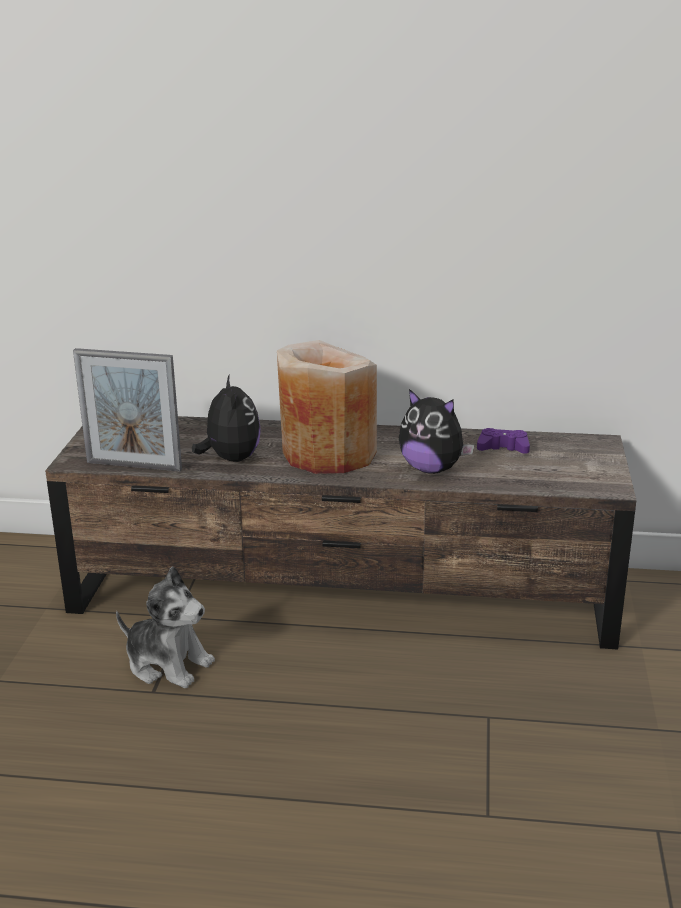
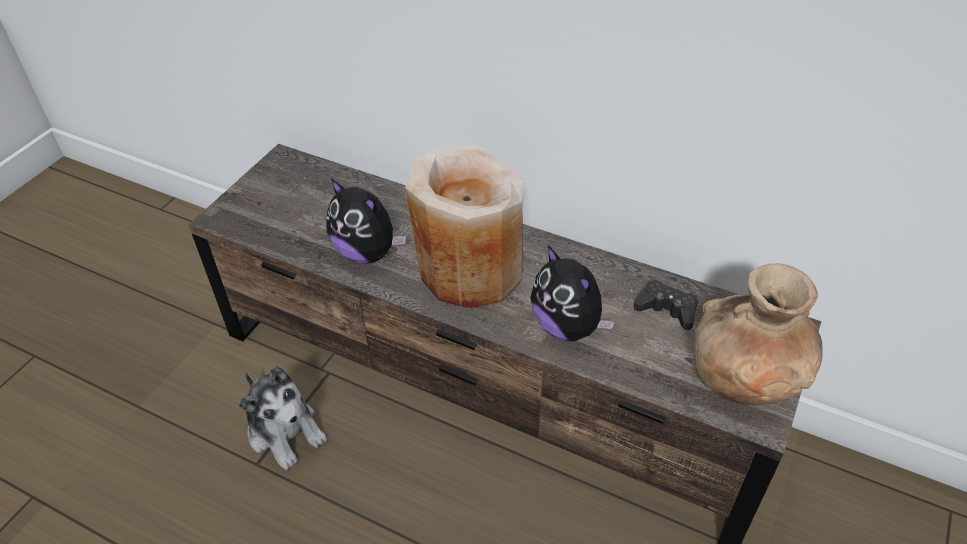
camera: 20 degrees right, 20 degrees up
(134, 466) = (270, 239): picture frame -> none
(230, 459) = (367, 252): plush toy -> plush toy turned 120 degrees clockwise
(503, 448) = (667, 309): purple game controller -> black game controller
(585, 470) = (745, 379): none -> brown vase

